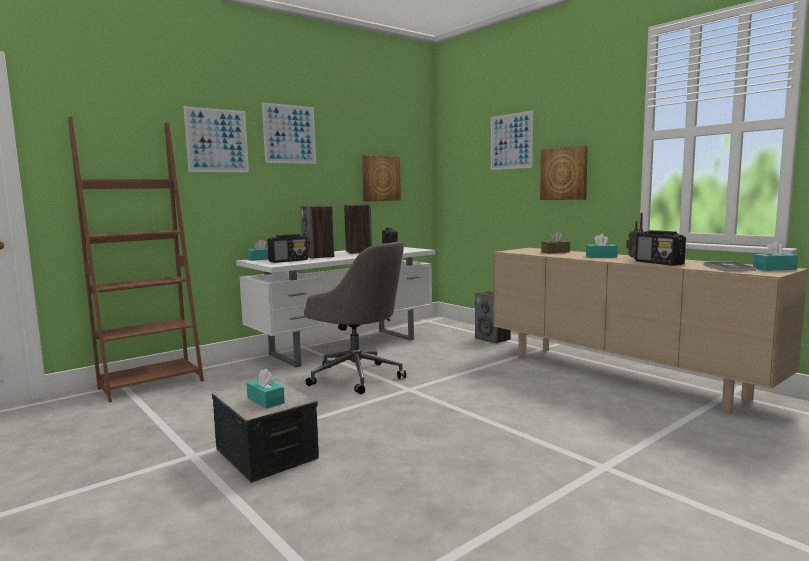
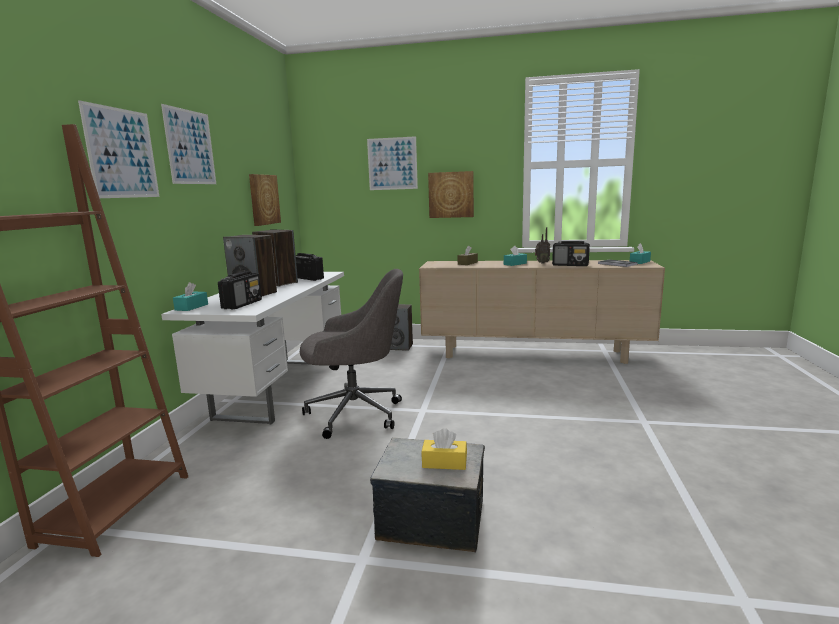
camera: 40 degrees left, 5 degrees up
(265, 401) = (444, 463): turquoise tissue box -> yellow tissue box

